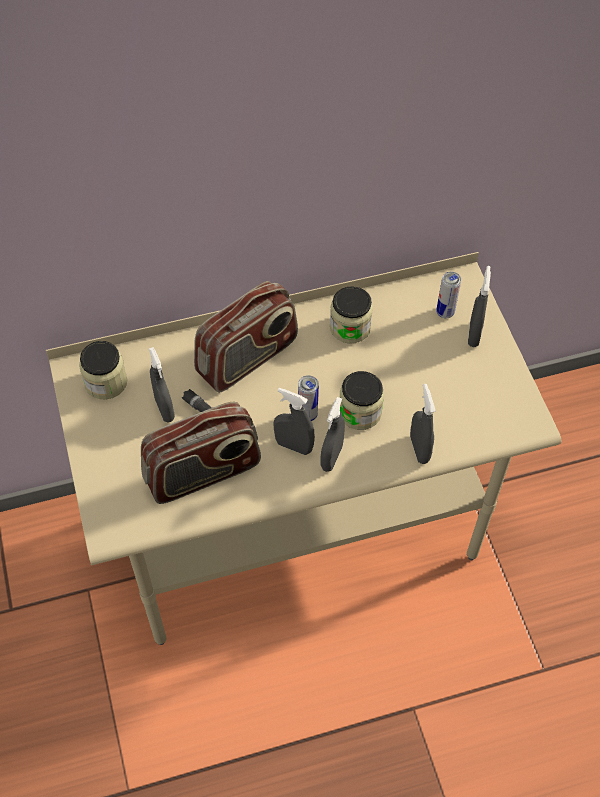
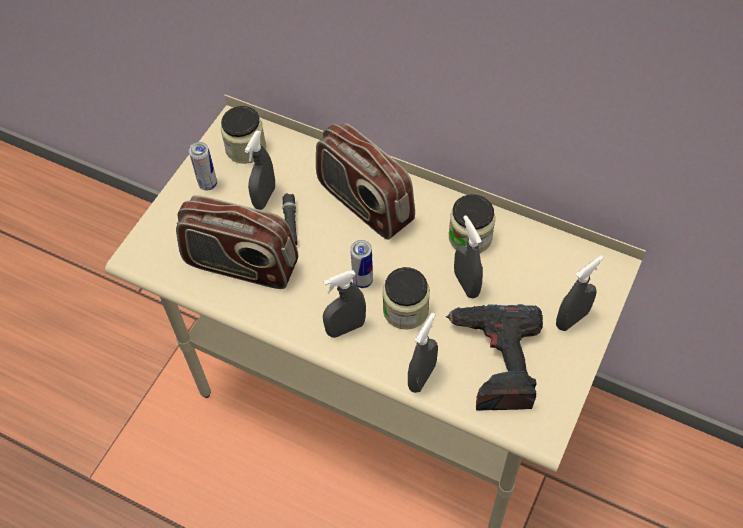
camera: 45 degrees right, 0 degrees up
(248, 358) = (364, 203): radio -> radio turned 45 degrees clockwise
(293, 446) = (326, 296): grey spray bottle -> grey spray bottle (466, 284)
(445, 312) = (565, 282): can -> can (208, 184)
(455, 400) = (495, 361): none -> power drill

